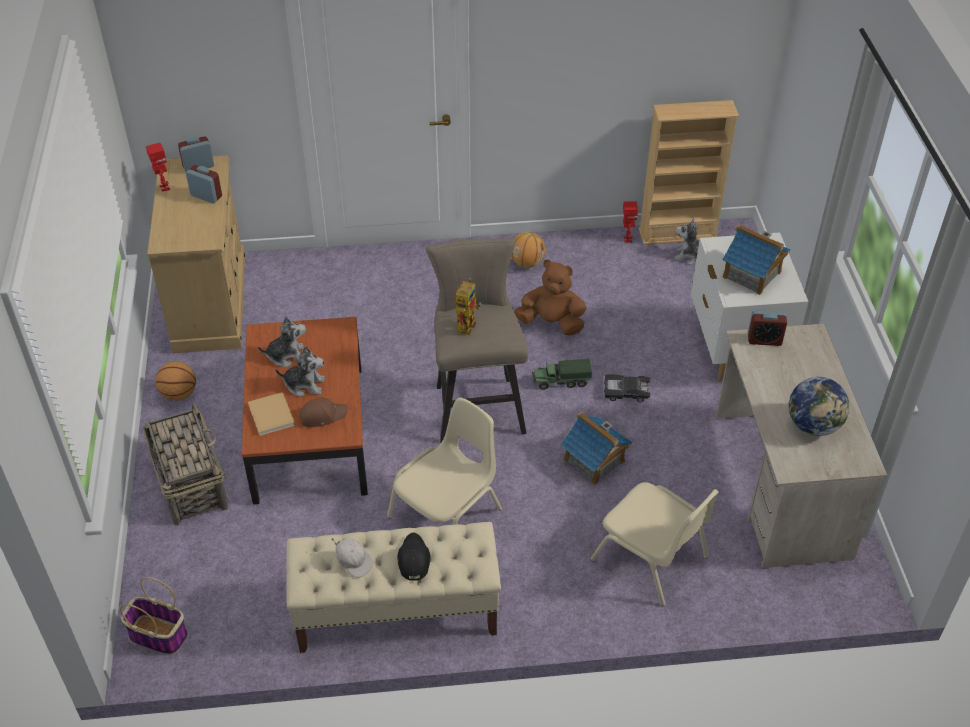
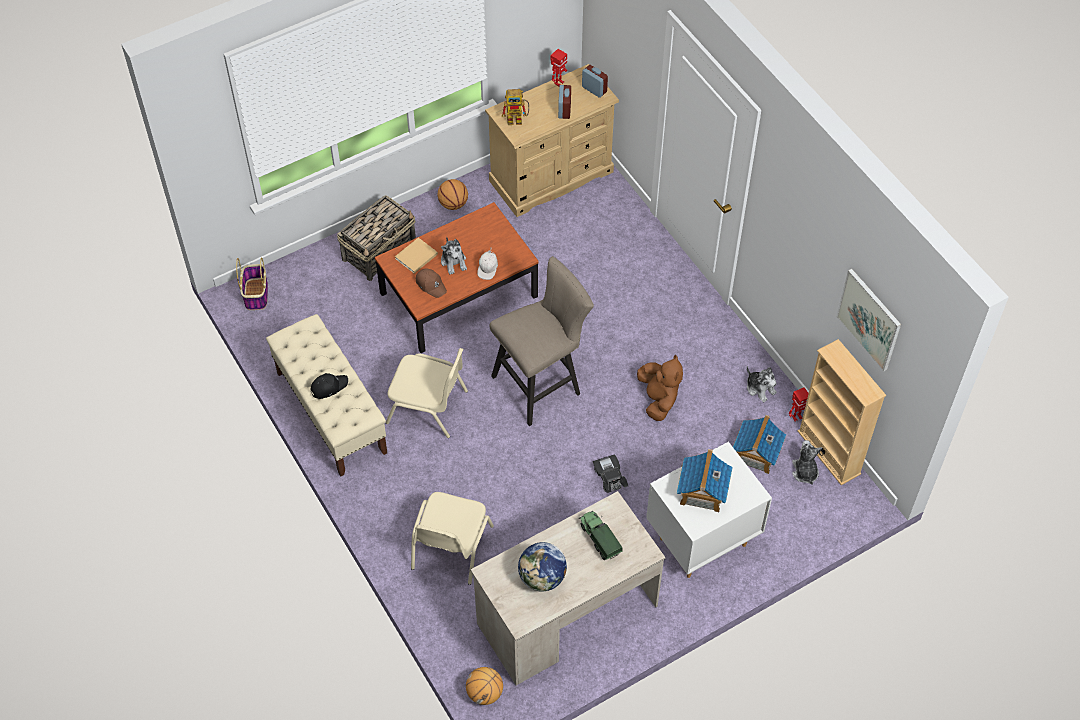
camera: 65 degrees right, 10 degrees up
(286, 355) = (476, 239): plush toy -> plush toy (760, 388)
(353, 562) = (311, 355): white cap -> white cap (488, 269)
(466, 323) = (529, 321): toy robot -> toy robot (518, 119)
(527, 263) = (720, 356): basketball -> basketball (485, 693)
(561, 381) = (596, 429): toy truck -> toy truck (599, 539)
(594, 461) = (525, 480): toy house -> toy house (756, 454)
(686, 43) = (869, 319): none -> picture
(764, 340) = (621, 520): alarm clock -> none

